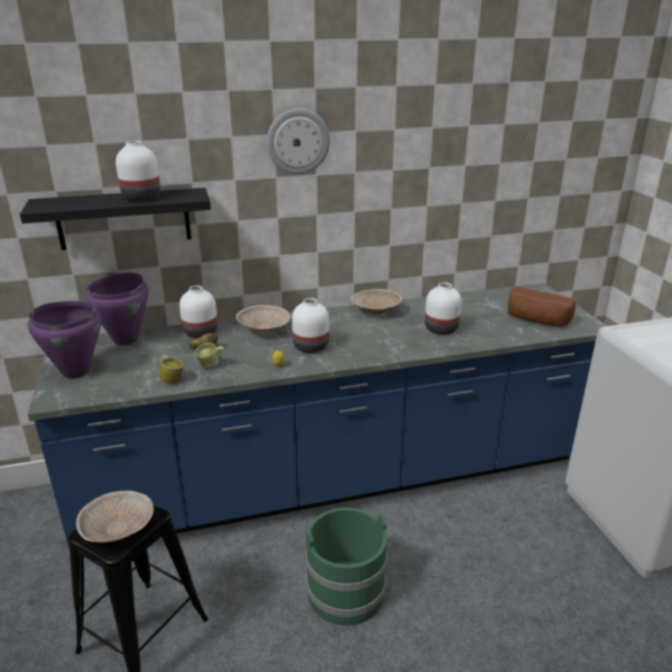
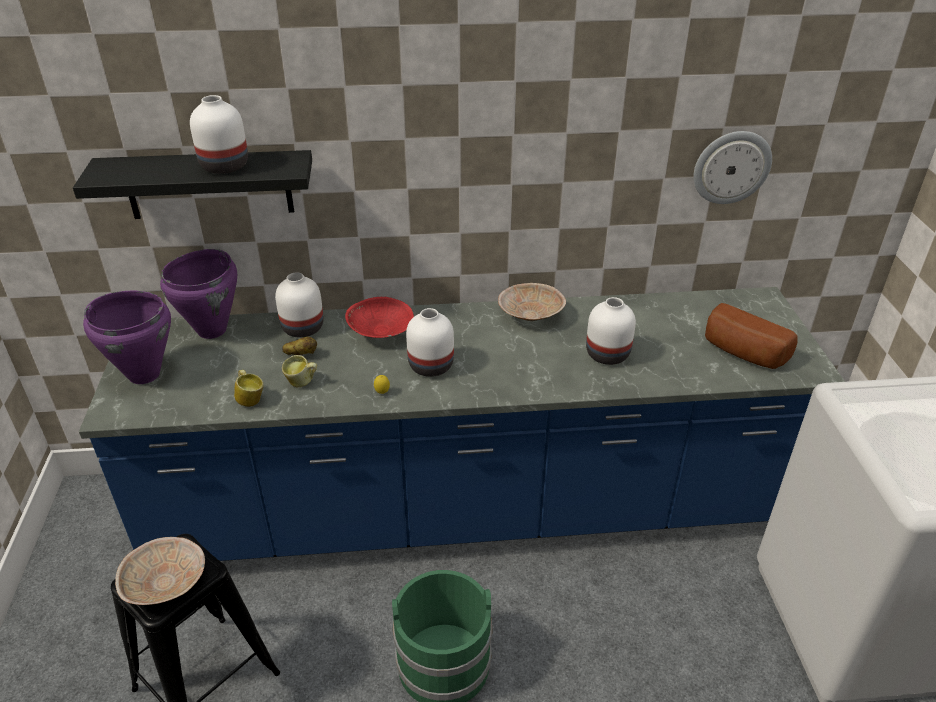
camera: 10 degrees right, 10 degrees up
(264, 330) = (381, 332): beige bowl -> red bowl
(298, 141) = (433, 94): wall clock -> wall clock (731, 167)

